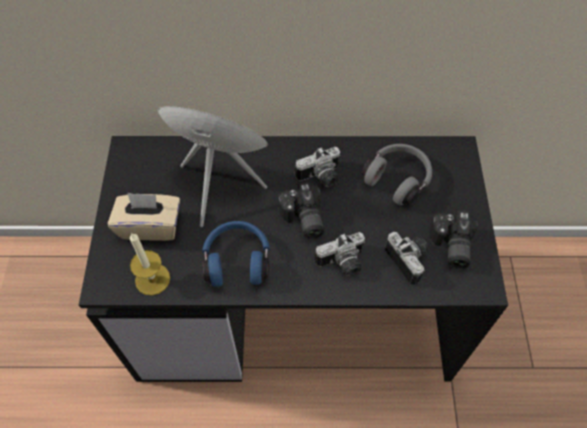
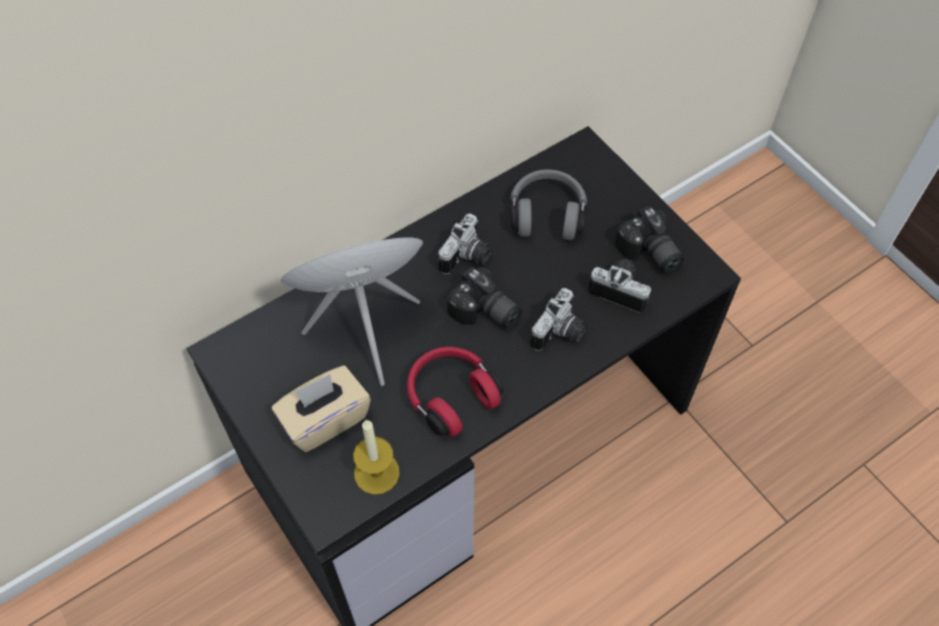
camera: 35 degrees left, 0 degrees up
(237, 259) = (450, 395): blue headphones -> red headphones

